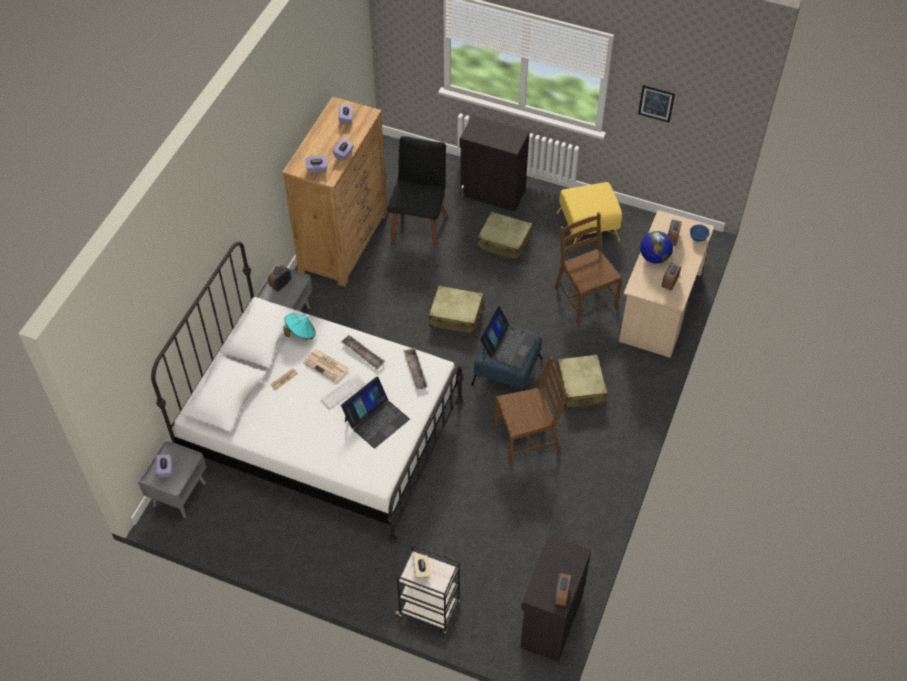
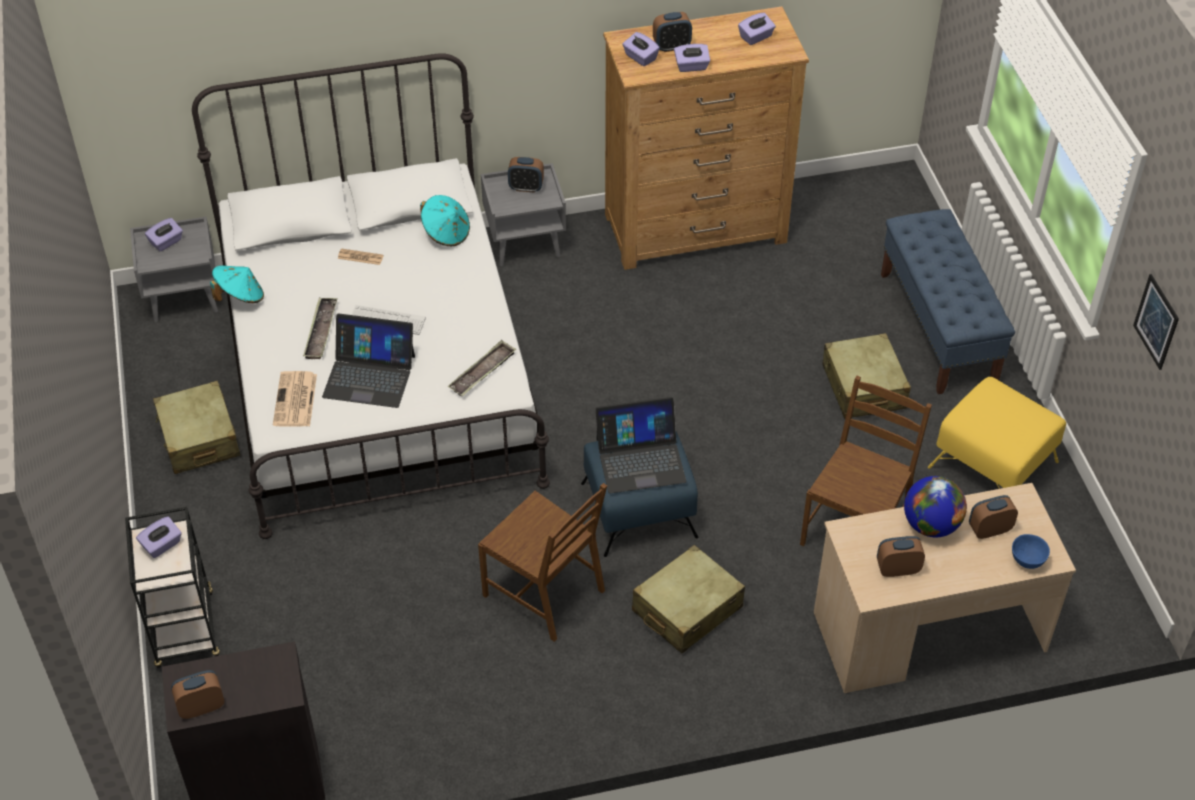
camera: 55 degrees right, 5 degrees down
(264, 449) = (240, 296): none -> turquoise hat
(321, 153) = (671, 46): none -> alarm clock
(326, 366) = (415, 284): newspaper -> newspaper (295, 401)
(363, 354) = (464, 307): tray -> tray (321, 331)
(419, 225) = (800, 284): black chair -> none
(421, 571) = (162, 545): beige tissue box -> purple tissue box
(456, 316) = (683, 405): beige suitcase -> beige suitcase (199, 438)
(492, 193) = (938, 328): black cabinet -> blue bench

